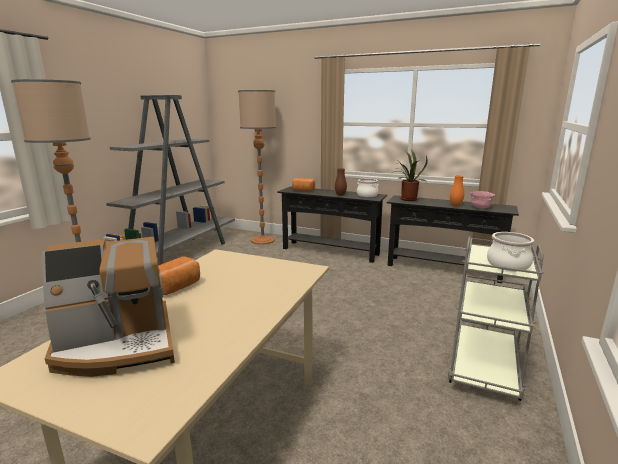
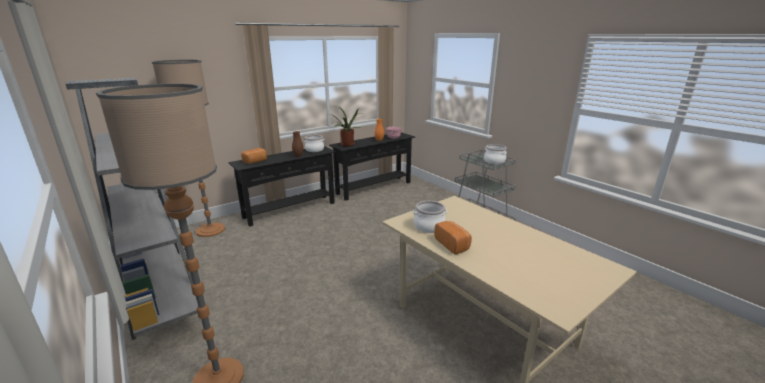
camera: 60 degrees left, 5 degrees up
(118, 346) = (533, 272): coffee machine -> none
(217, 269) = (429, 226): none -> cooking pot

